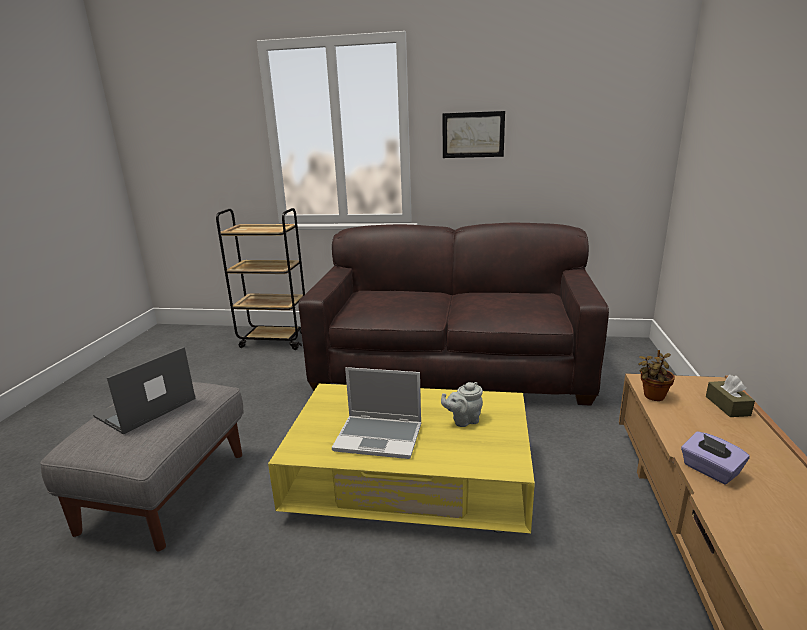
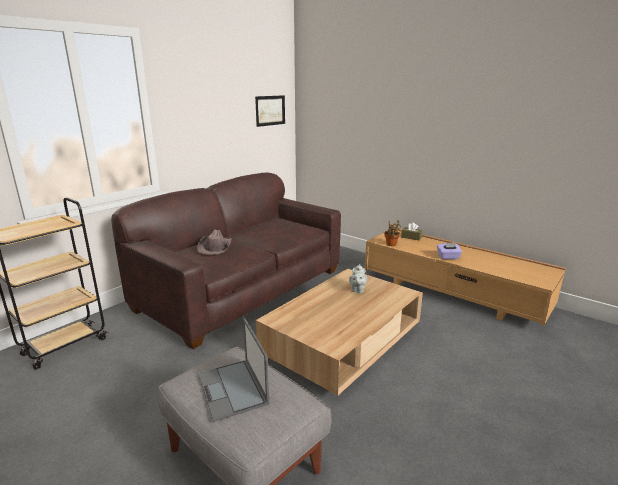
camera: 60 degrees left, 0 degrees up
(380, 437) = (349, 316): laptop -> none
(400, 297) = (215, 247): none -> brown hat
(410, 481) = (343, 343): yellow coffee table -> brown coffee table
(473, 135) = (196, 115): picture -> picture (270, 110)

